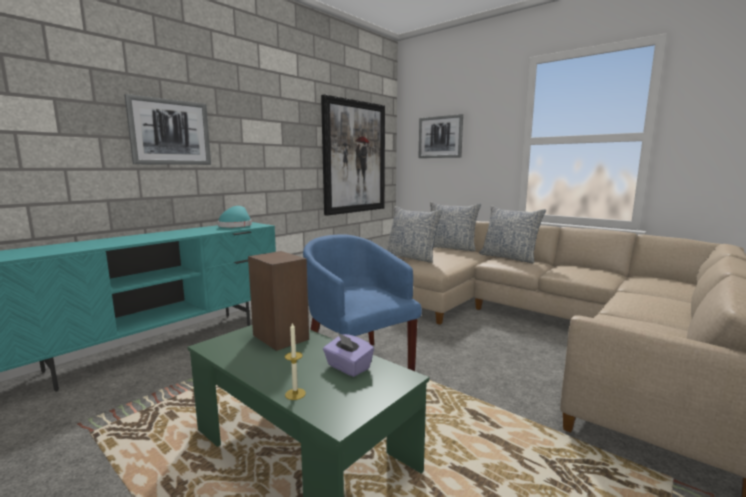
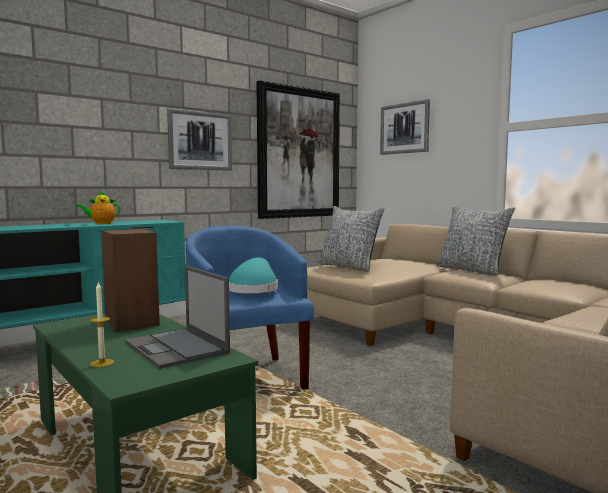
camera: 10 degrees right, 5 degrees down
(170, 132) = (77, 119): picture -> picture (200, 141)
(201, 230) = (101, 223): none -> teapot
(236, 226) = (142, 221): turquoise hat -> turquoise hat (254, 289)
(348, 367) = (177, 347): purple tissue box -> laptop
(450, 248) = (406, 260): pillow -> none

